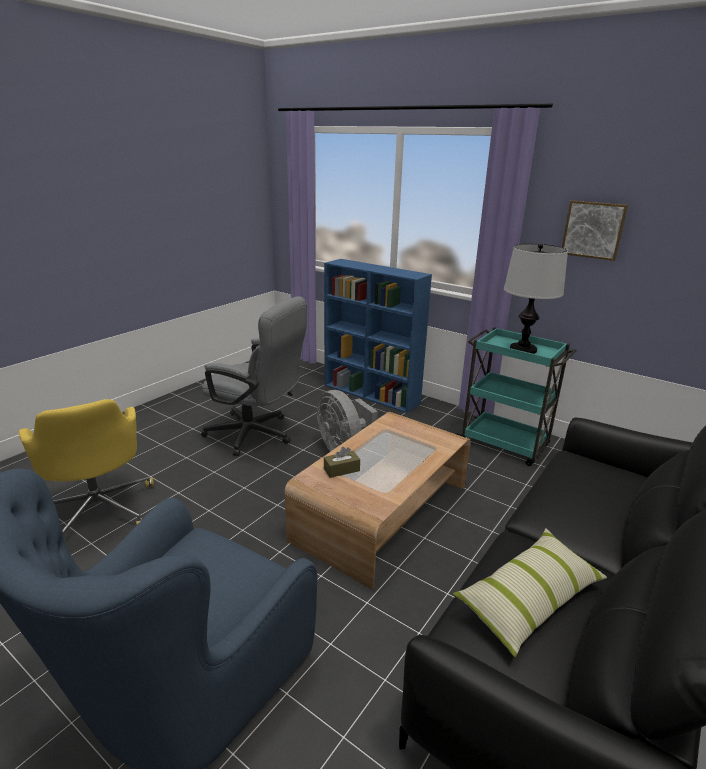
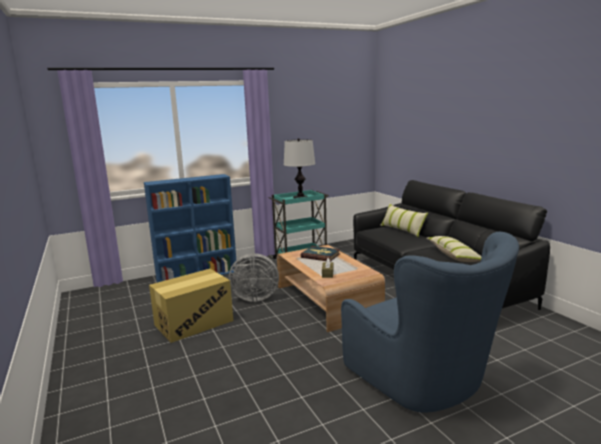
camera: 60 degrees left, 10 degrees down
(99, 511) = (219, 404): yellow office chair -> none
(257, 435) = (194, 323): grey office chair -> cardboard box
(411, 445) = (320, 255): none -> book
(593, 229) = (301, 130): picture -> none
(617, 495) = (402, 230): none -> pillow

